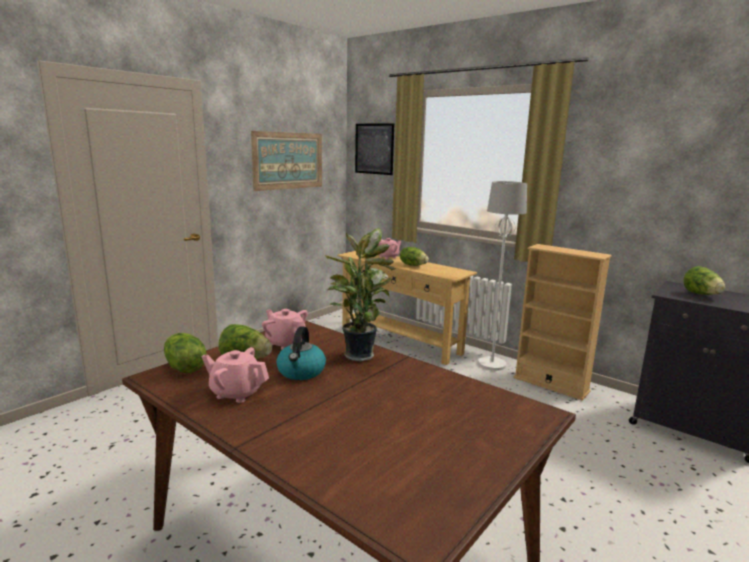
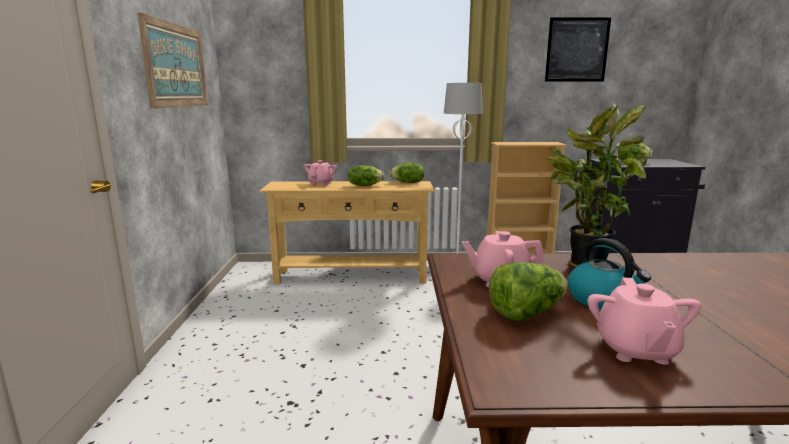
camera: 40 degrees left, 0 degrees up
(184, 368) = (500, 355): lettuce -> lettuce (408, 182)
(236, 393) = (635, 350): pink teapot -> pink teapot turned 60 degrees counterclockwise
(374, 149) = (265, 55): picture -> picture (577, 50)

